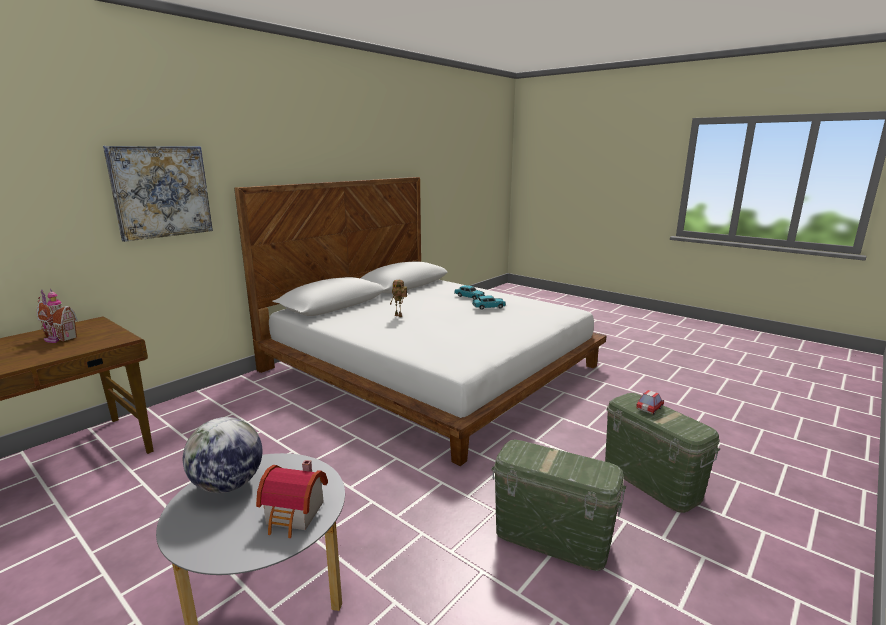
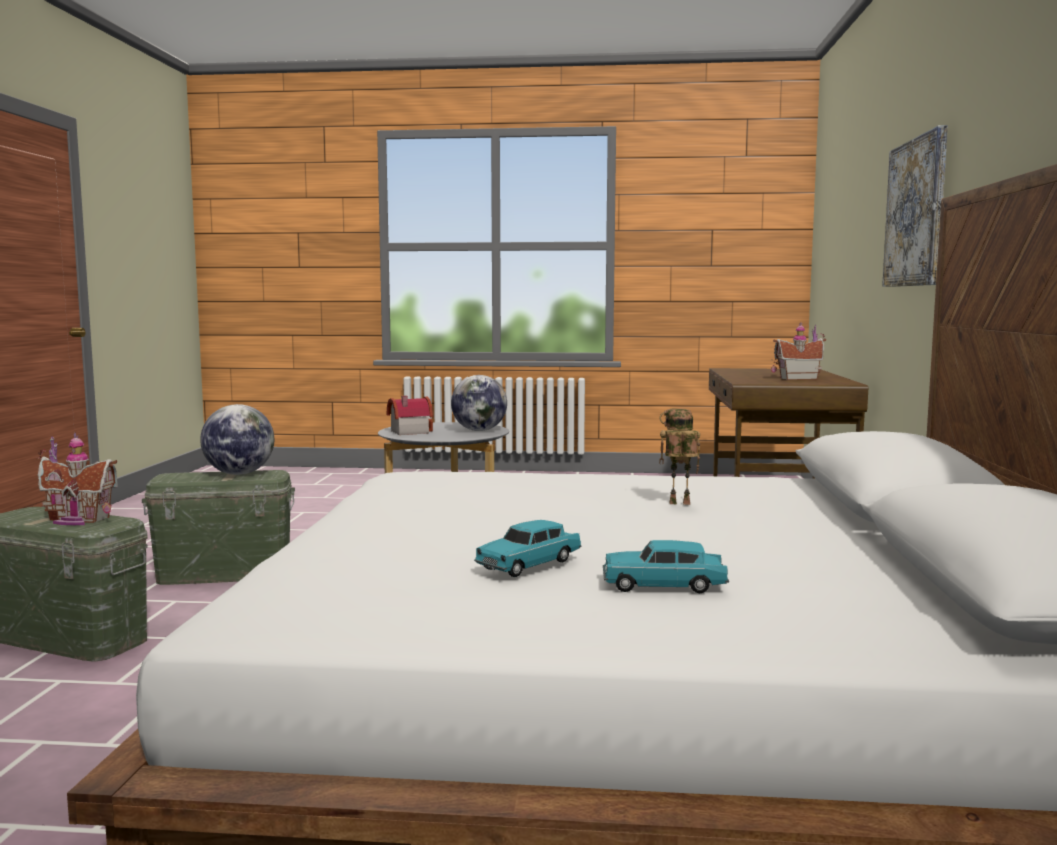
camera: 145 degrees right, 10 degrees down
(541, 461) = (239, 474): none -> globe
(649, 409) = (77, 520): toy car -> toy house

